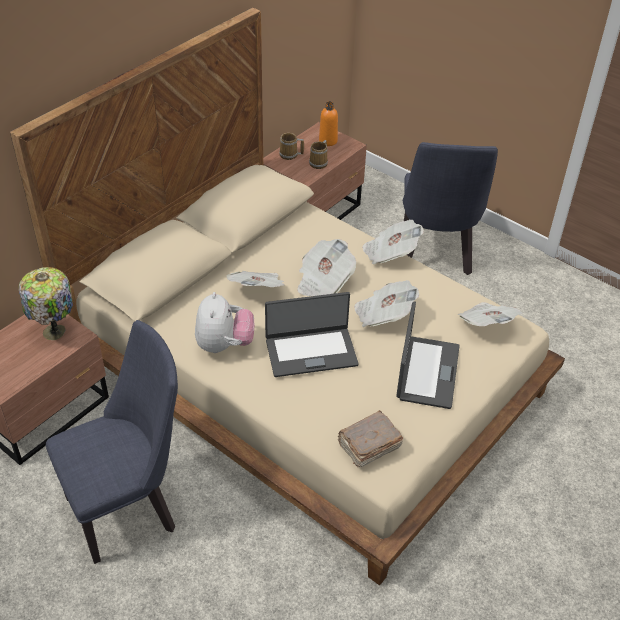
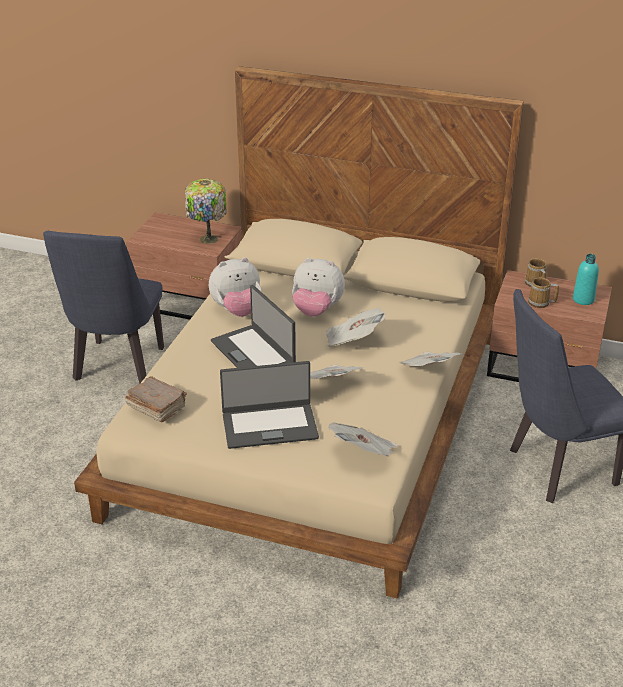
camera: 70 degrees right, 10 degrees down
(129, 508) = (117, 368): blue chair -> blue chair turned 60 degrees clockwise
(258, 290) = (316, 310): newspaper -> plush toy
(328, 141) = (583, 299): orange bottle -> turquoise bottle

